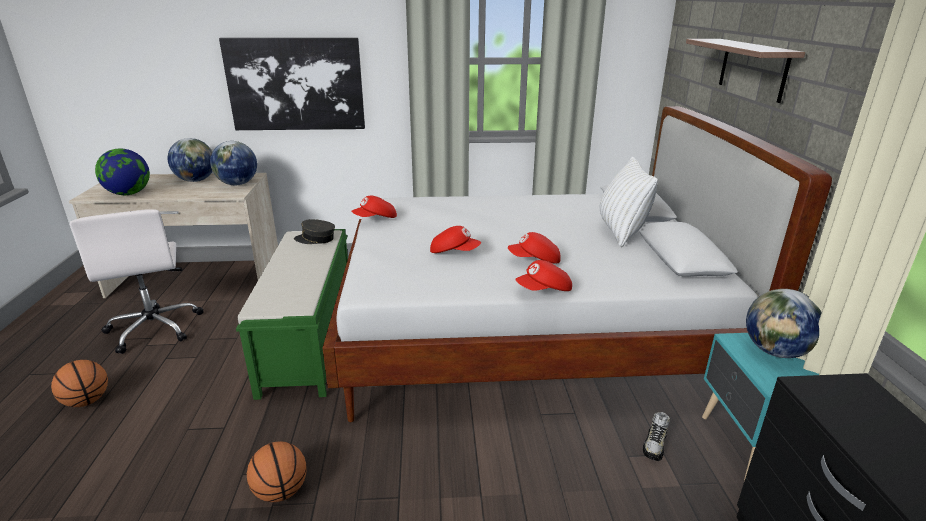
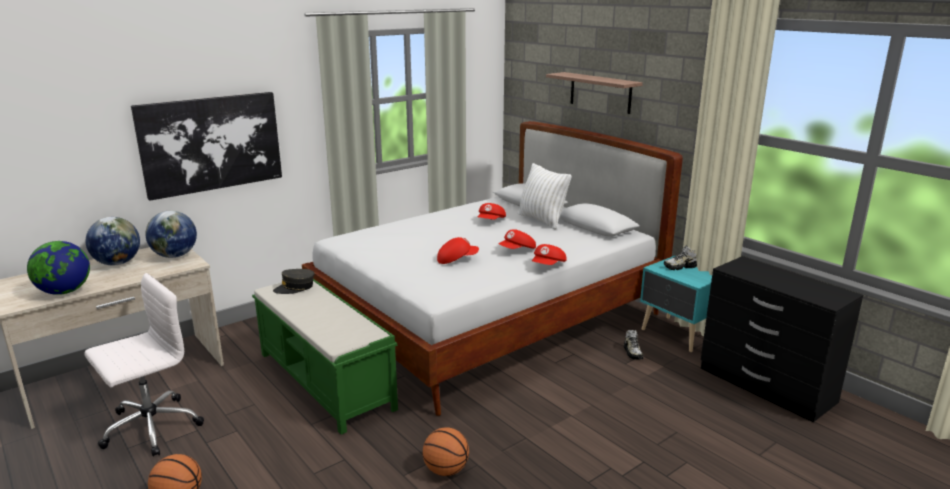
camera: 35 degrees left, 5 degrees down
(155, 328) = (150, 428): white office chair -> white office chair turned 75 degrees counterclockwise
(376, 219) = (357, 253): red cap -> red cap (491, 221)
(775, 351) = (680, 267): globe -> shoe

